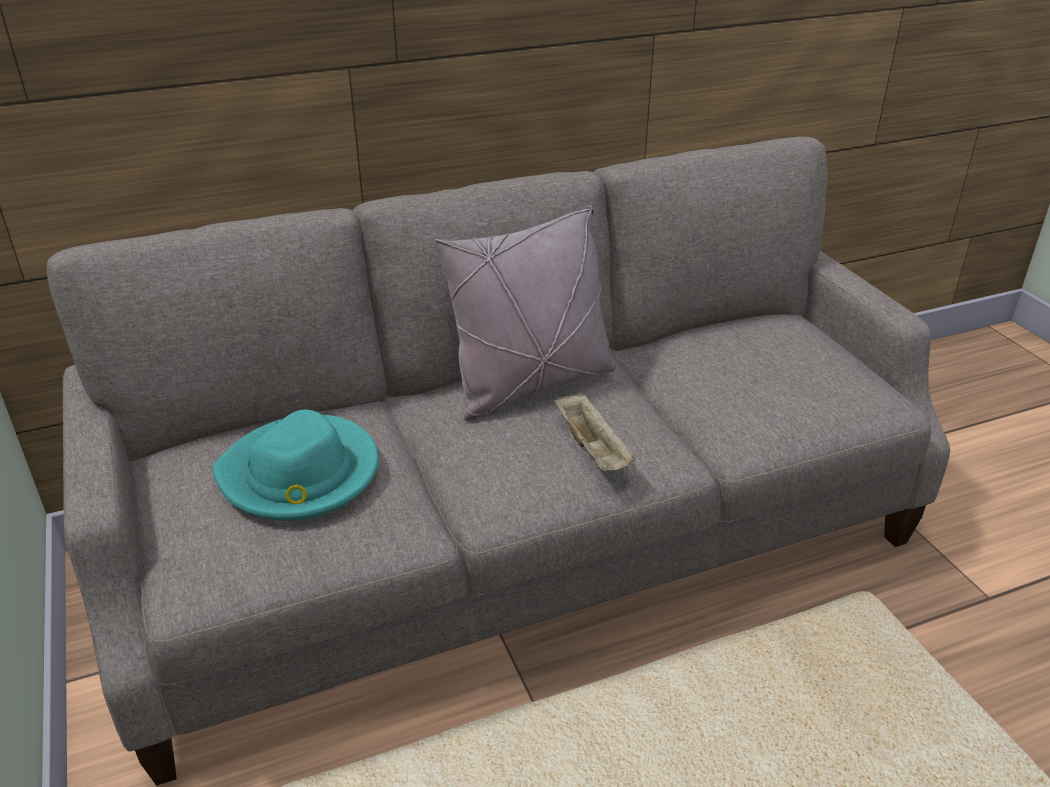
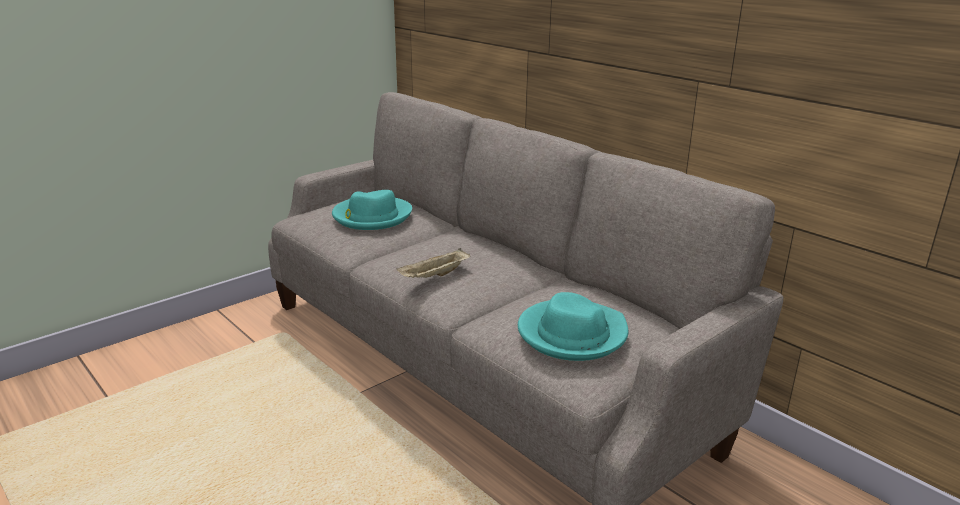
camera: 70 degrees right, 10 degrees down
(532, 385) = (489, 252): purple pillow -> none
(797, 377) = (572, 334): none -> turquoise hat

